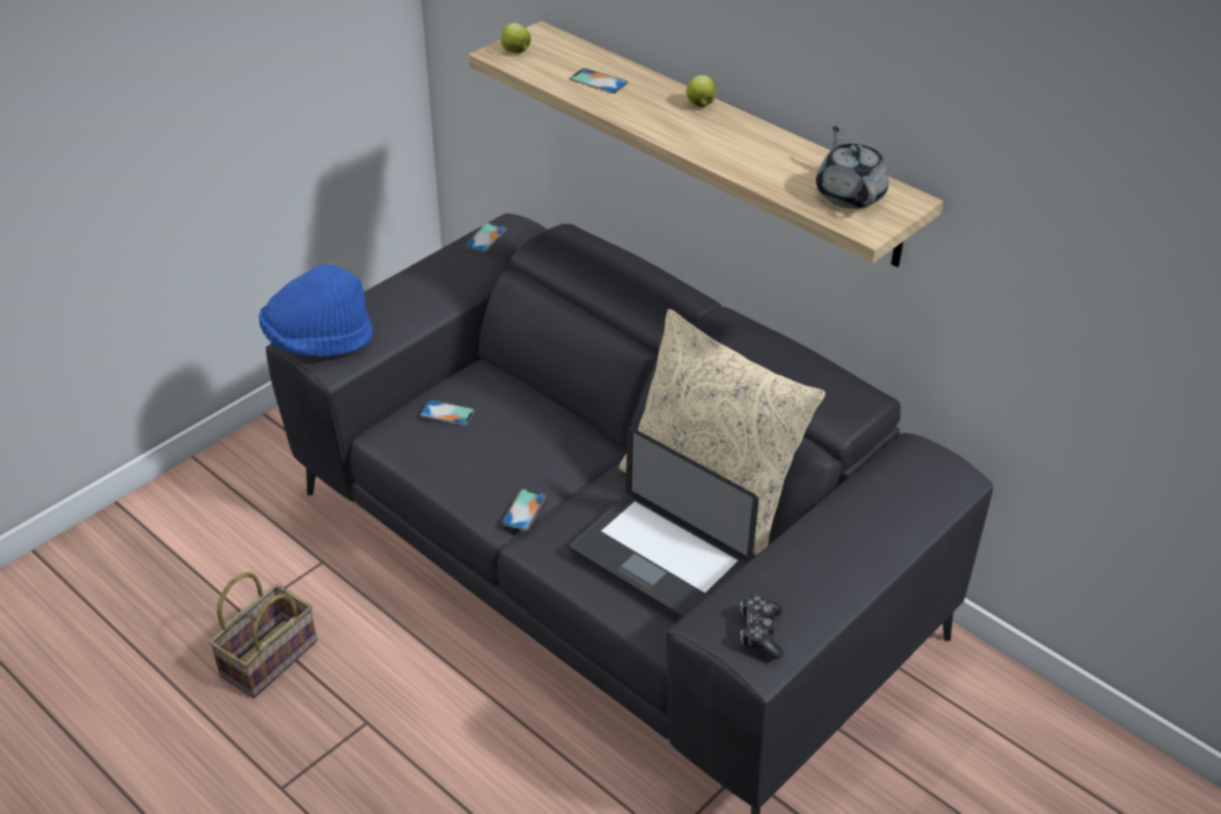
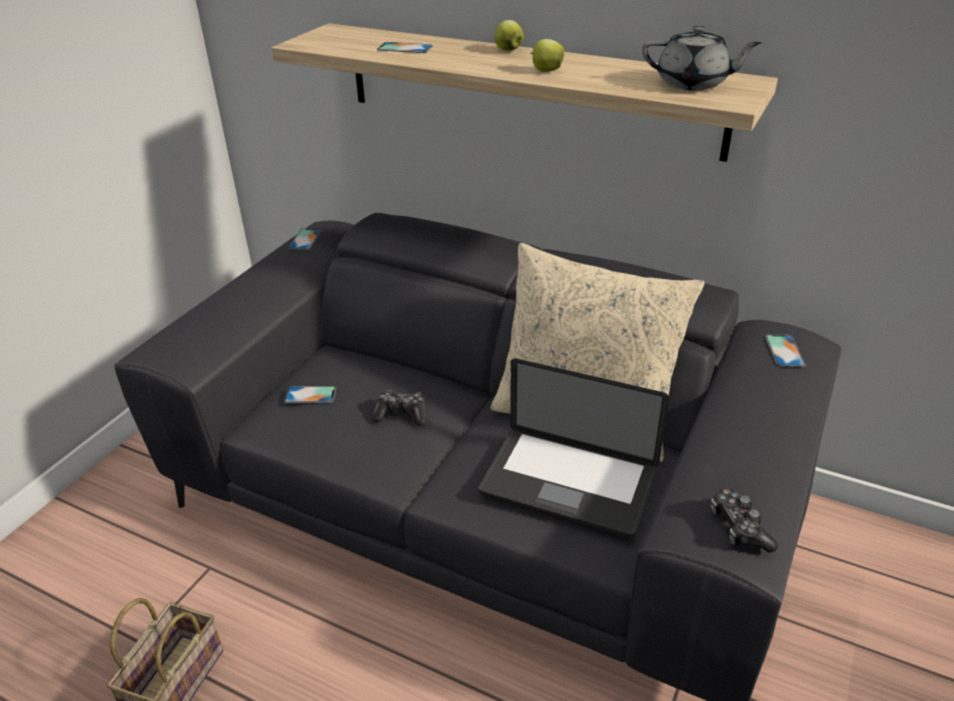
camera: 15 degrees left, 5 degrees down
(318, 341) = (169, 348): blue hat -> none
(515, 51) = (315, 40): apple -> apple (546, 71)
(524, 509) = (417, 466): phone -> phone (784, 351)
(529, 454) = (401, 414): none -> game controller
(849, 194) = (693, 83): grey teapot -> grey teapot turned 135 degrees clockwise

